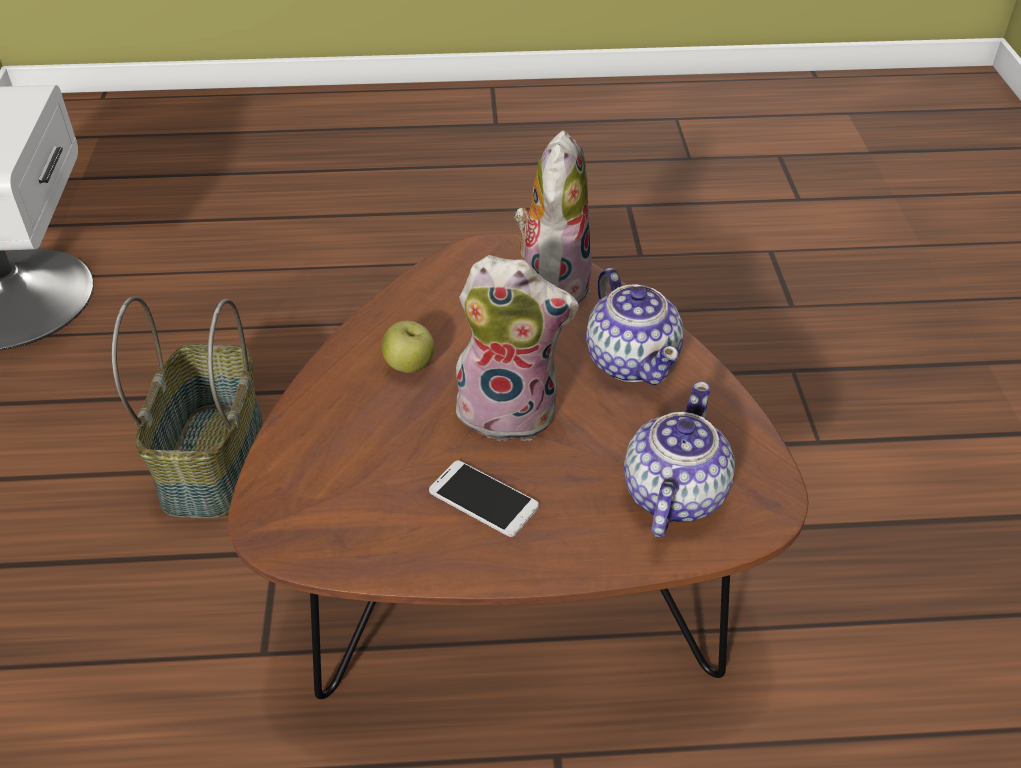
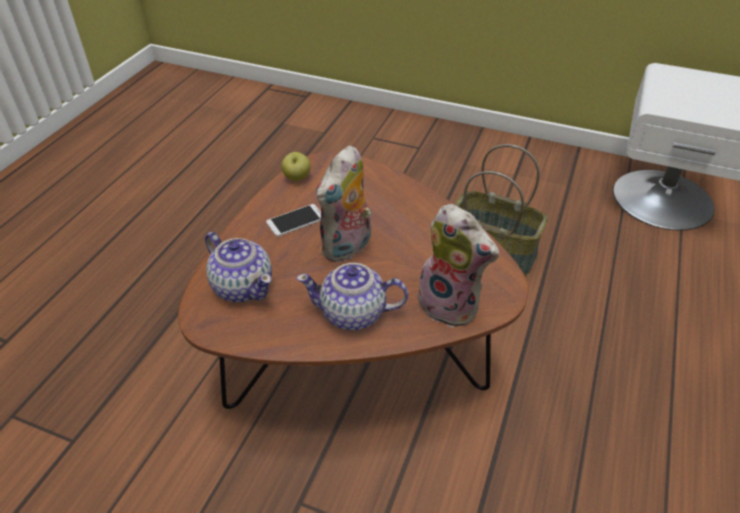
camera: 115 degrees right, 0 degrees up
(409, 366) = (407, 222): apple -> apple (297, 178)

